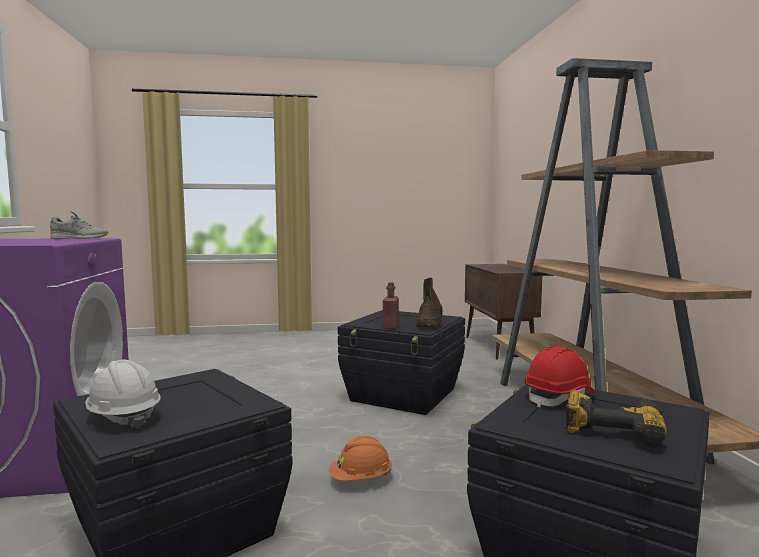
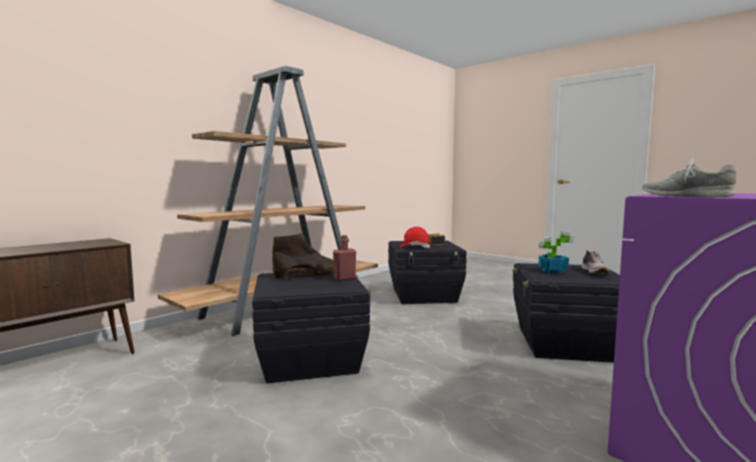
camera: 130 degrees left, 0 degrees up
(124, 417) = (595, 271): white hard hat -> shoe
(203, 397) = (552, 271): none -> potted plant
(361, 480) = (454, 330): orange hard hat -> none

